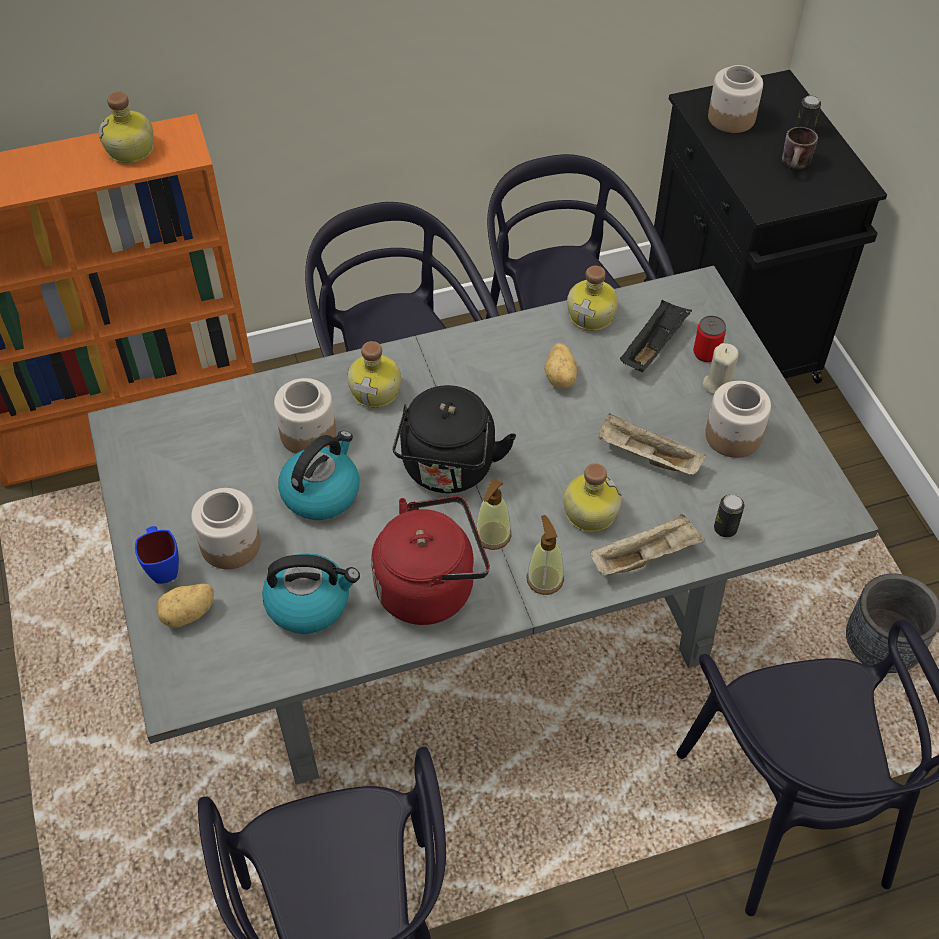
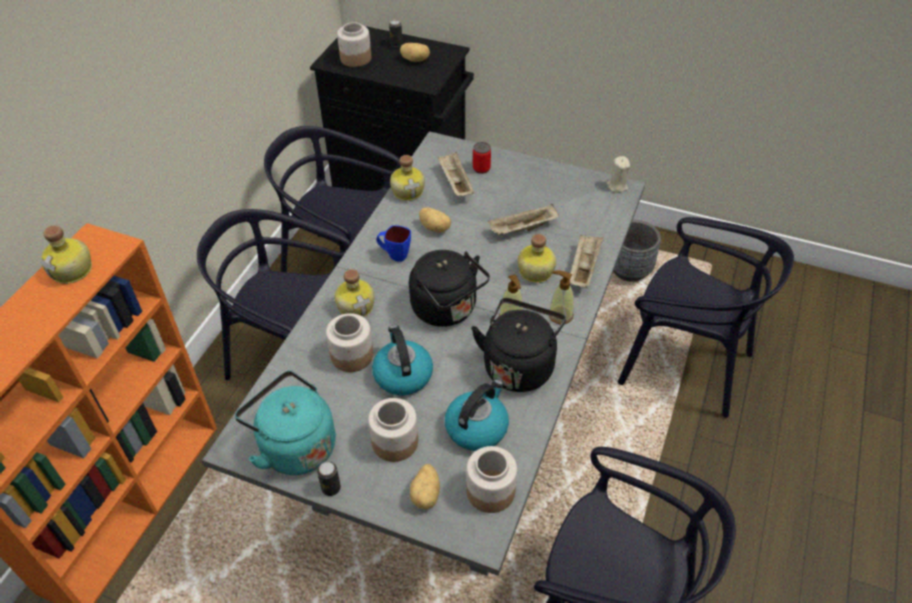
camera: 50 degrees left, 5 degrees down
(158, 468) = (294, 446): none -> turquoise kettle
(163, 567) = (376, 488): blue mug -> blue mug (394, 255)
(431, 586) = (519, 365): red kettle -> black kettle
(653, 346) = (455, 183): black tray -> beige tray
(718, 384) = (505, 177): beige candle -> beige candle (617, 186)
(725, 529) = (595, 230): can -> can (331, 488)
(732, 435) = (542, 192): jar -> jar (490, 491)
(797, 166) = (415, 60): brown mug -> potato

